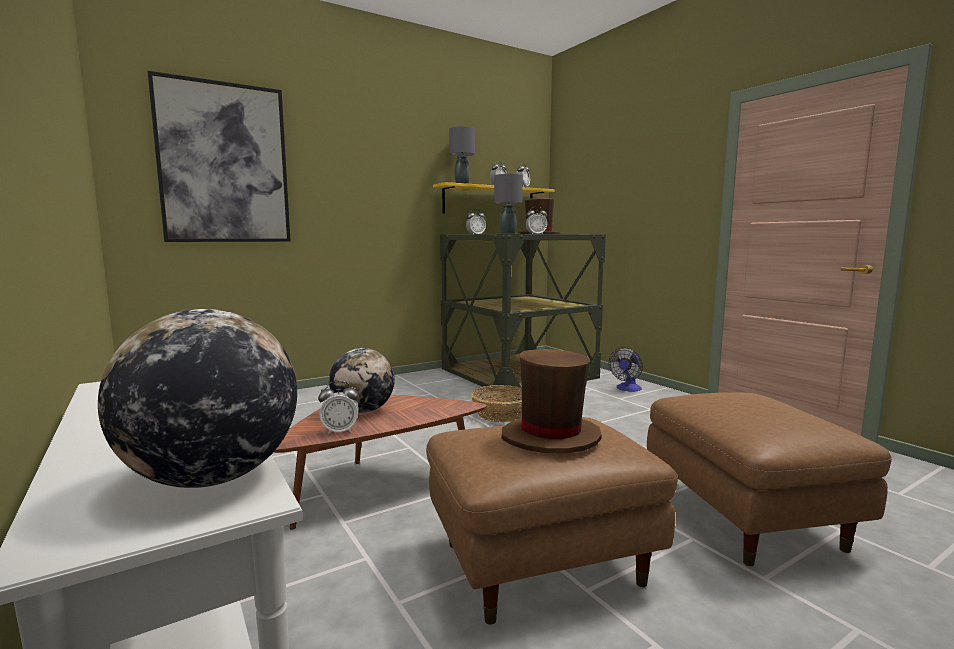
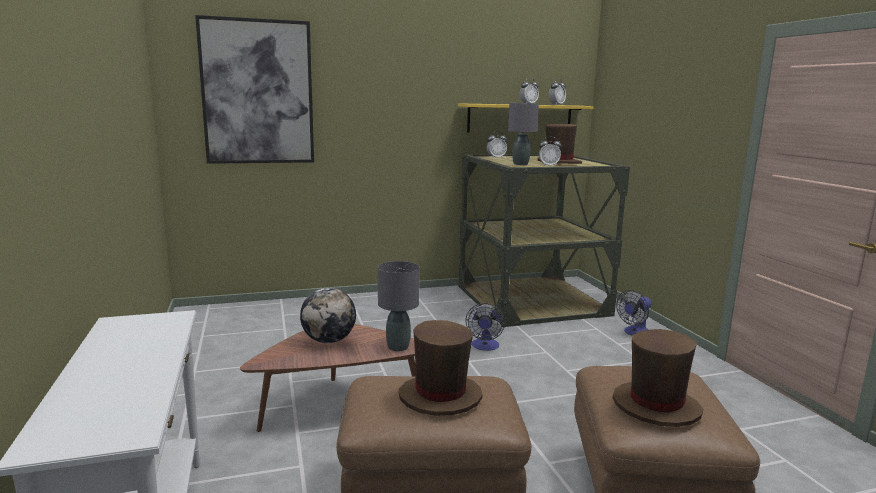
camera: 15 degrees right, 5 degrees up
(212, 478) = (126, 416): globe -> none
(340, 431) = (299, 359): alarm clock -> none
(462, 184) = (487, 103): grey table lamp -> grey table lamp (398, 347)
(500, 414) = (485, 347): basket -> fan
(765, 419) = (656, 406): none -> brown hat

